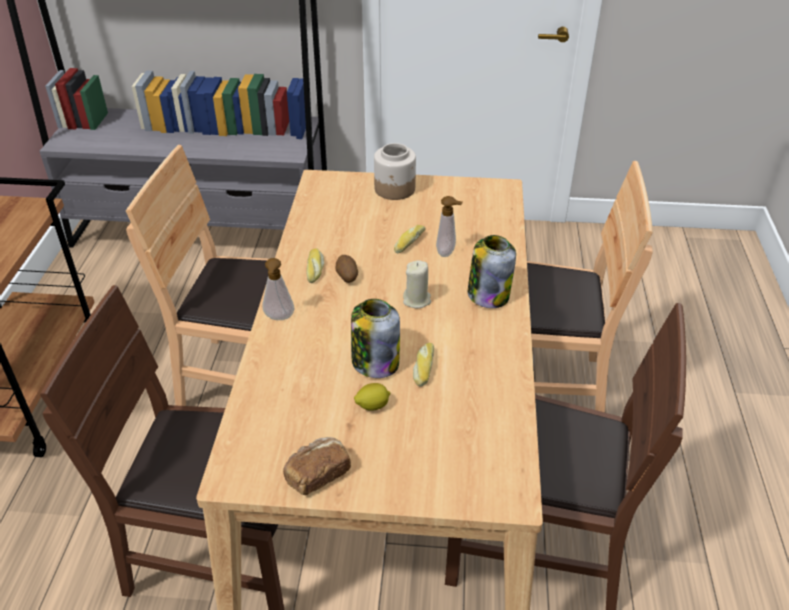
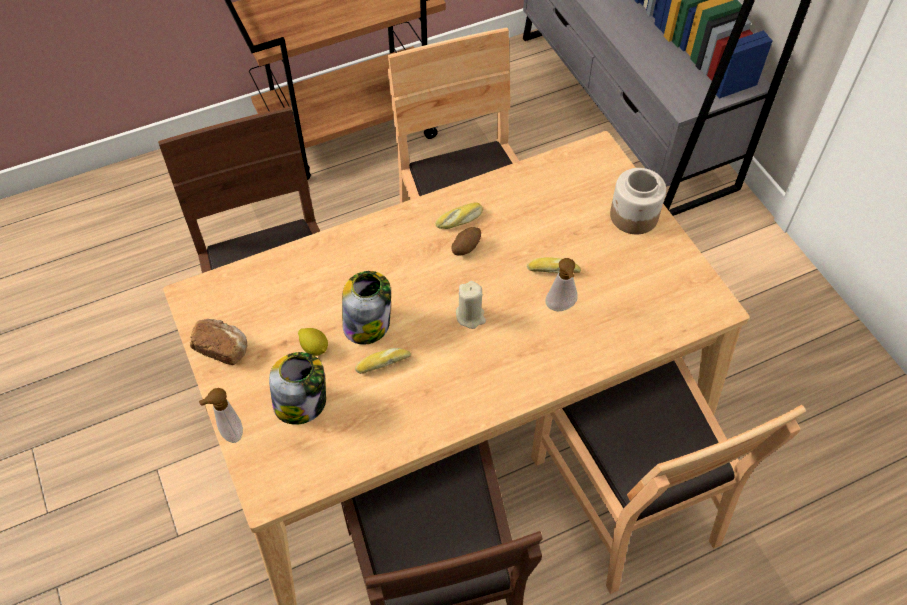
camera: 60 degrees right, 15 degrees up
(279, 318) = (378, 230): soap dispenser -> soap dispenser (229, 433)
(488, 294) = (519, 369): jar -> jar (301, 403)

